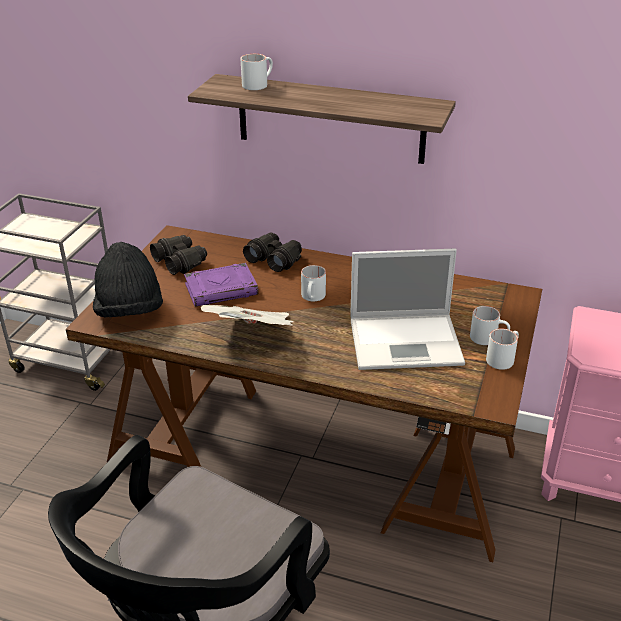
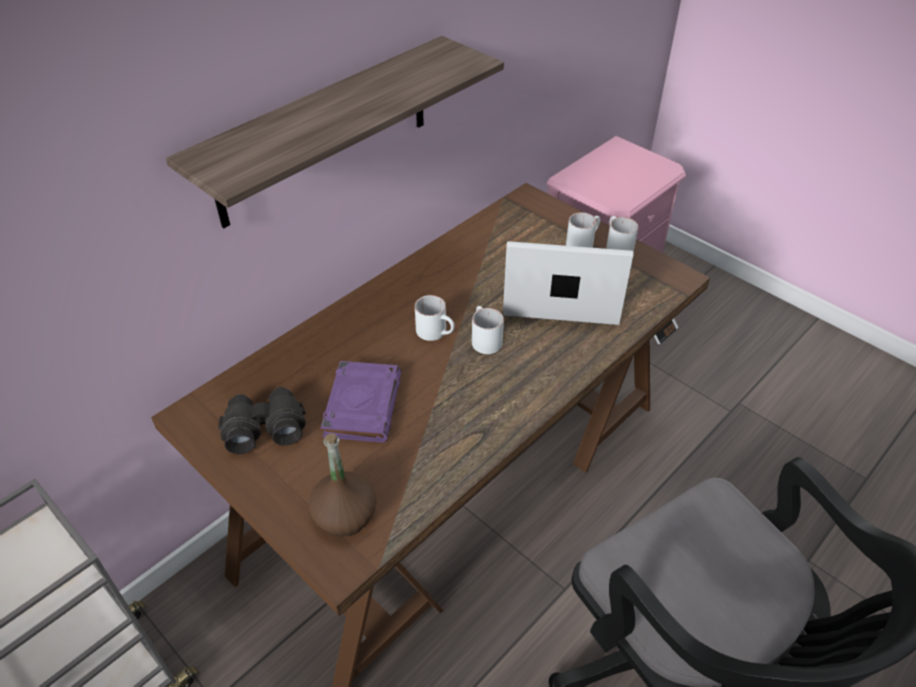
camera: 65 degrees left, 10 degrees up
(130, 311) = (345, 515): black hat -> brown bottle
(253, 334) = (476, 405): newspaper -> none
(258, 84) = (252, 134): white mug -> white mug (483, 339)
(274, 259) = (332, 337): black binoculars -> none
(407, 341) = (558, 293): laptop -> laptop turned 105 degrees counterclockwise

